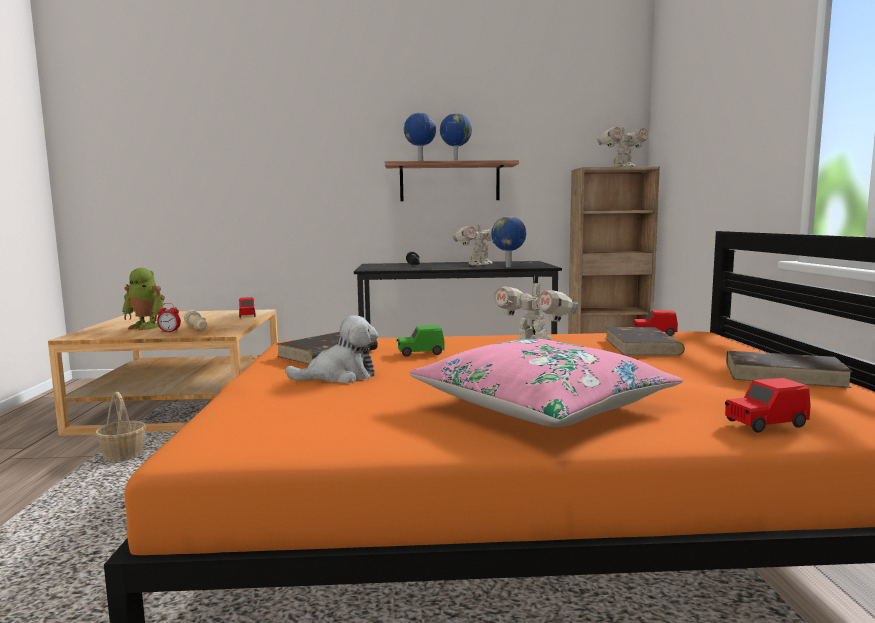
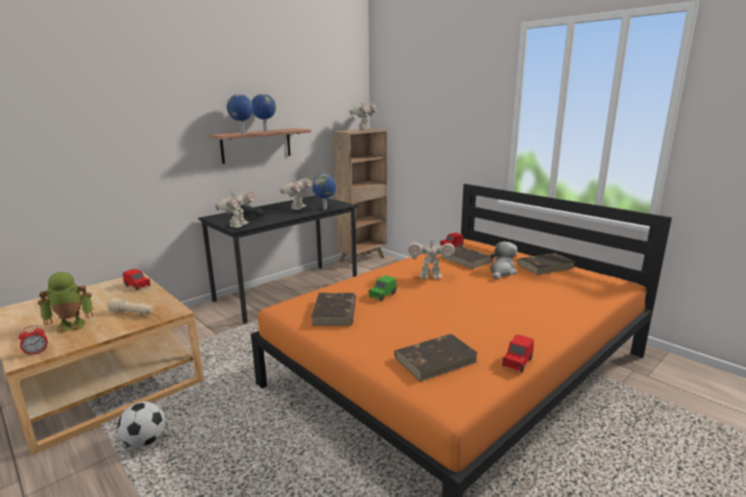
camera: 40 degrees left, 10 degrees up
(124, 456) = (145, 441): basket -> football
(169, 332) = (116, 324): alarm clock -> alarm clock (36, 352)
(308, 412) = (436, 359): none -> brown book
(339, 376) = (386, 328): plush toy -> plush toy (502, 272)
(375, 268) = (238, 225): none -> toy robot
(542, 406) = (512, 316): pink pillow -> none
(765, 424) = (589, 299): red toy car -> red toy car (517, 362)

